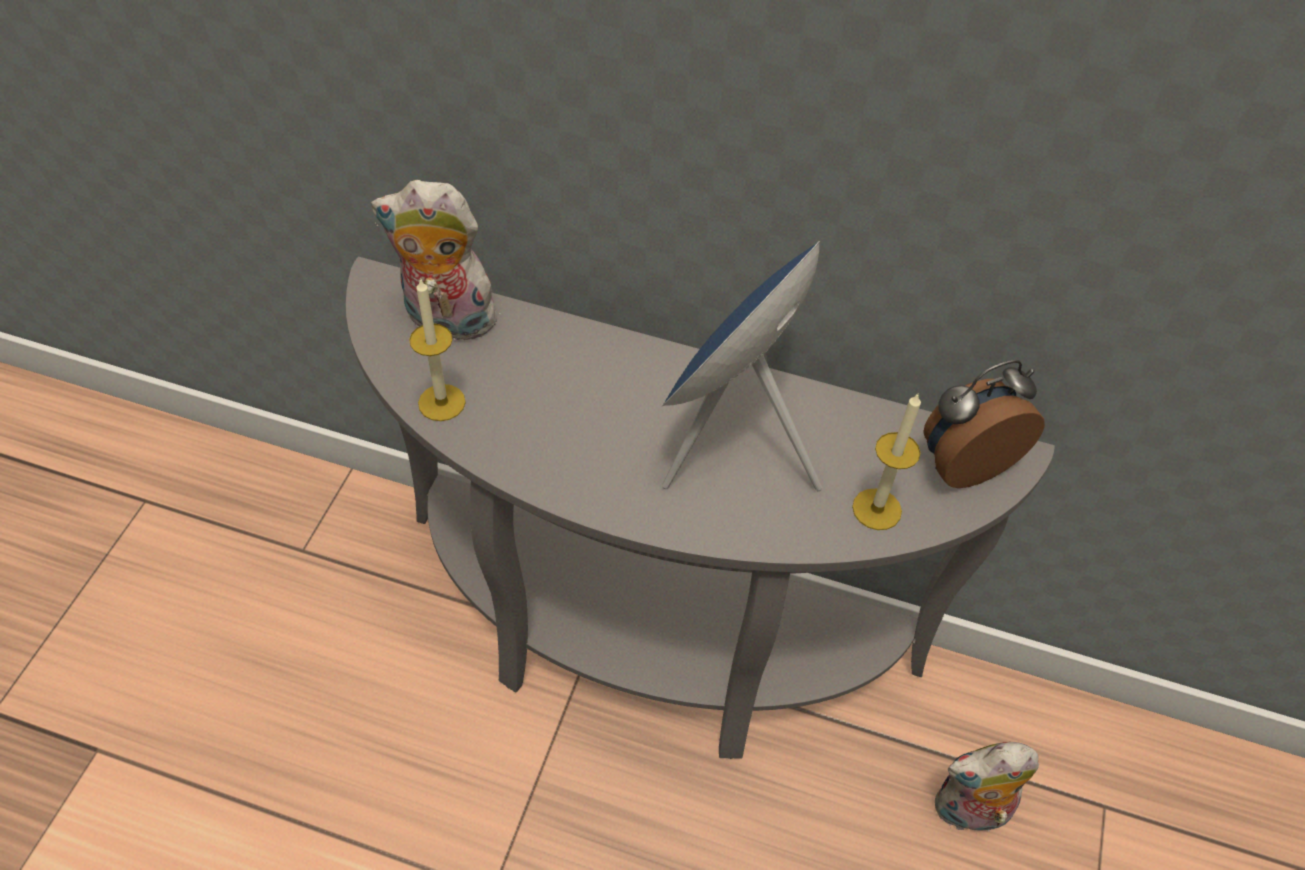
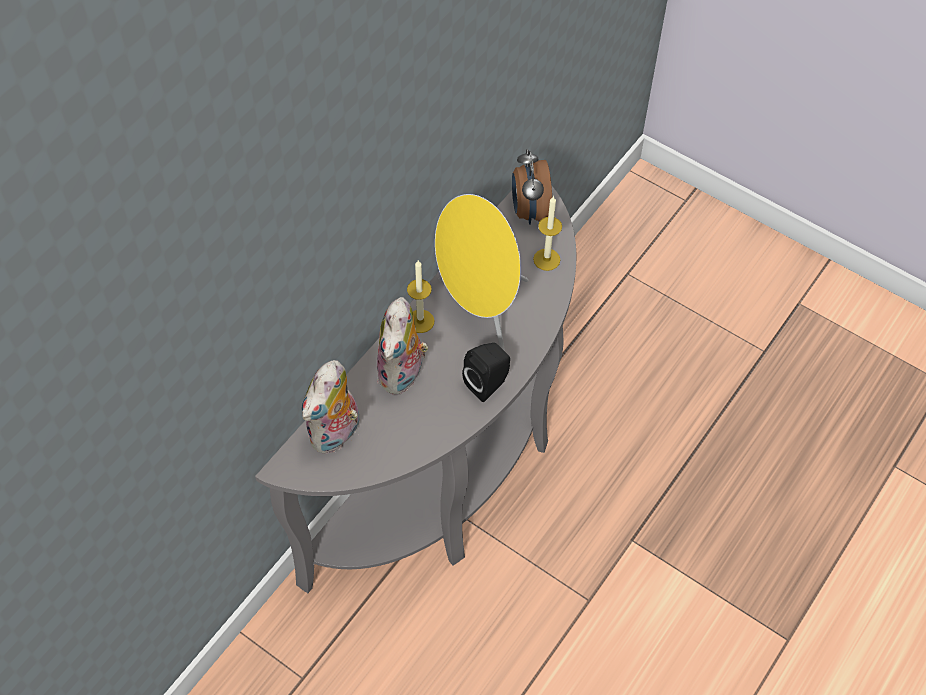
camera: 70 degrees left, 5 degrees up
(441, 402) = (403, 449): candle -> candle (420, 321)
(594, 483) = (488, 383): none -> black speaker
(732, 440) = (480, 309): blue speaker -> yellow speaker
(969, 812) = (612, 338): plush toy -> plush toy (403, 374)

